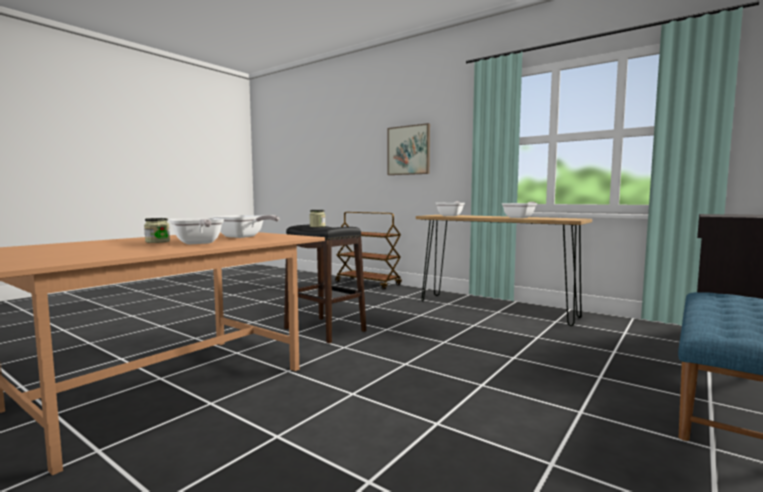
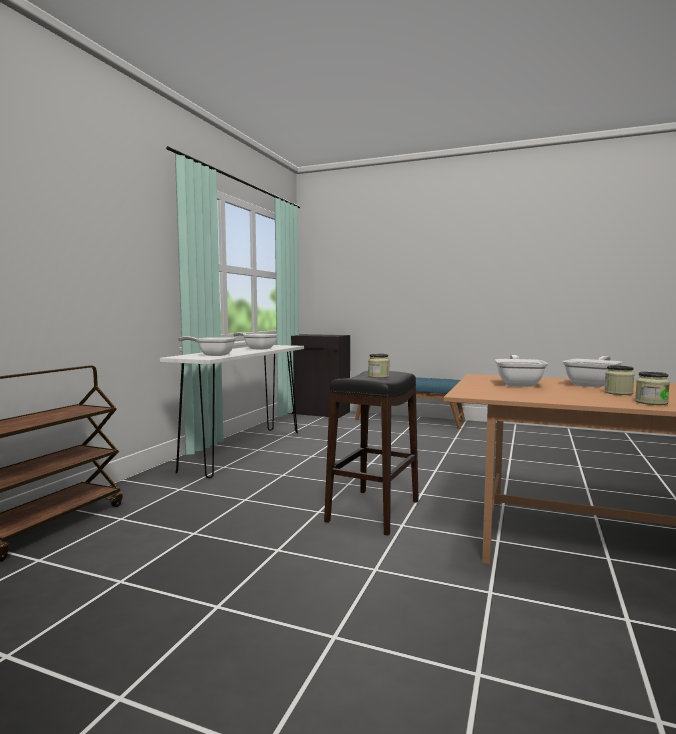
camera: 105 degrees left, 0 degrees up
(120, 240) = (651, 402): none -> jar
(409, 150) = (75, 249): picture -> none
(495, 308) = (244, 450): brown console table -> white console table

